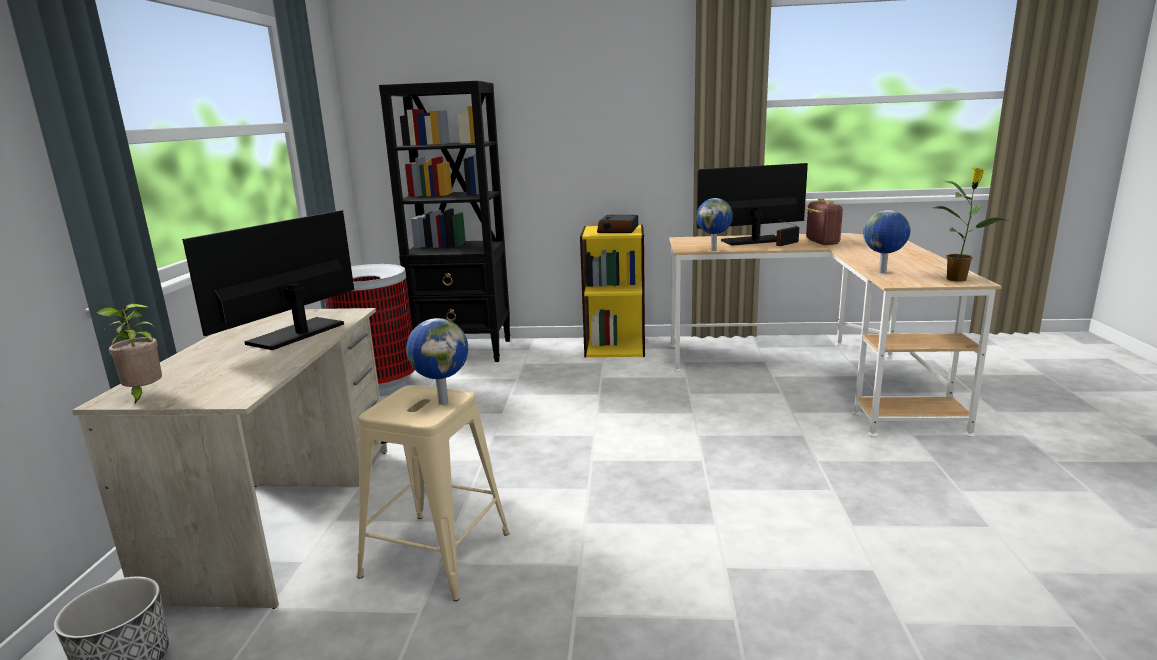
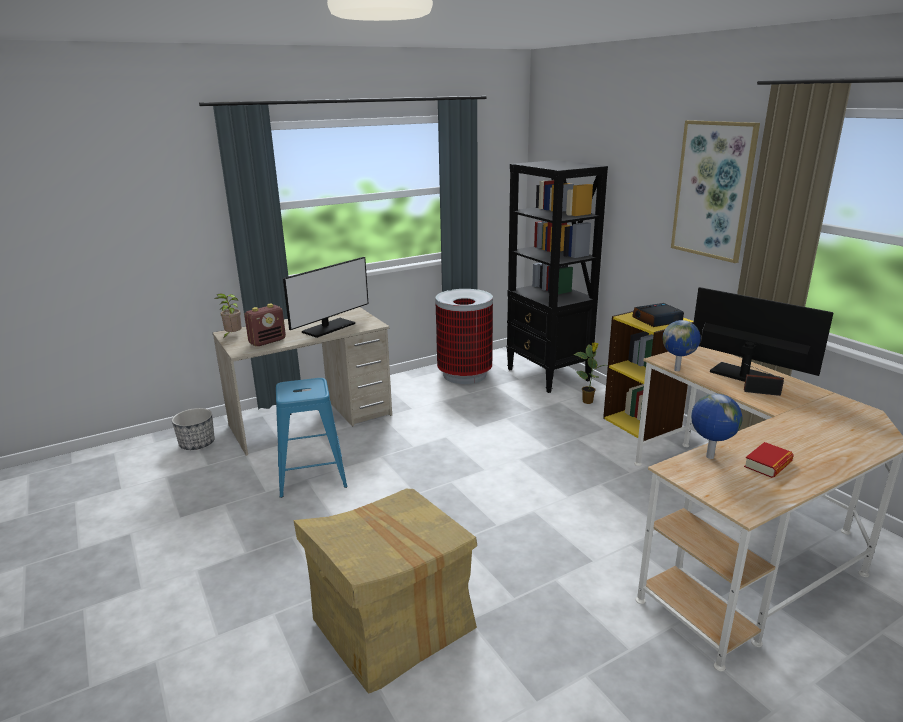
camera: 55 degrees right, 5 degrees up
(296, 334) = (328, 328): monitor -> monitor turned 135 degrees clockwise
(436, 554) = (312, 475): beige stool -> blue stool
(443, 402) = (309, 393): globe -> none
(637, 89) = (713, 190): none -> picture
(822, 242) = (801, 406): radio -> radio (267, 341)
(835, 580) = (392, 626): none -> cardboard box
(907, 264) = (768, 464): none -> book
(958, 279) = (740, 500): potted plant -> potted plant (588, 401)

